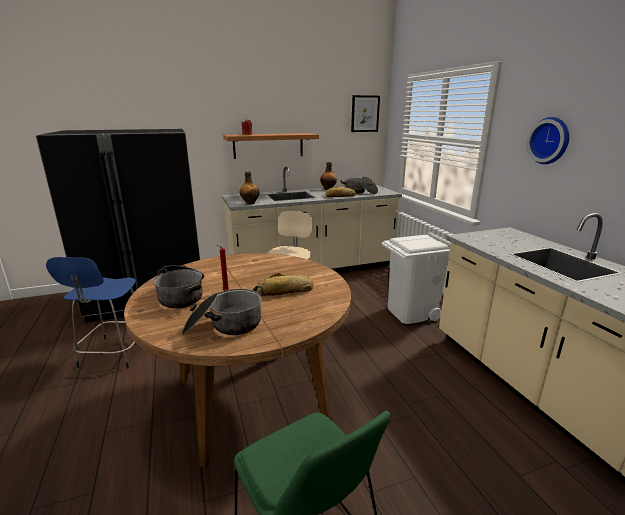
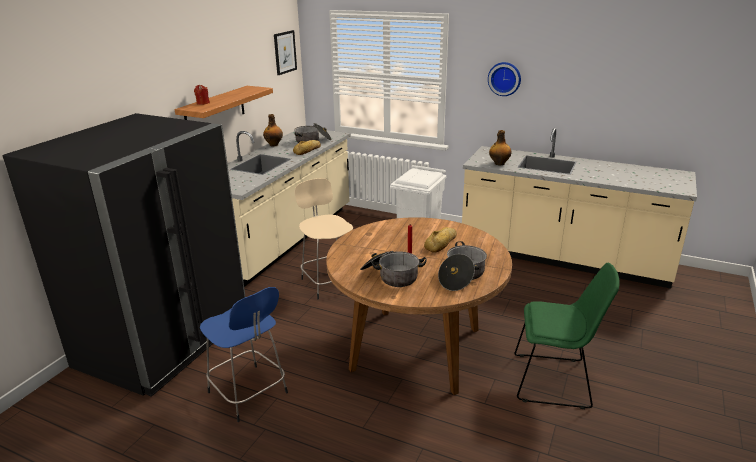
camera: 45 degrees left, 5 degrees up
(250, 203) = (247, 184): bottle -> bottle (499, 163)

